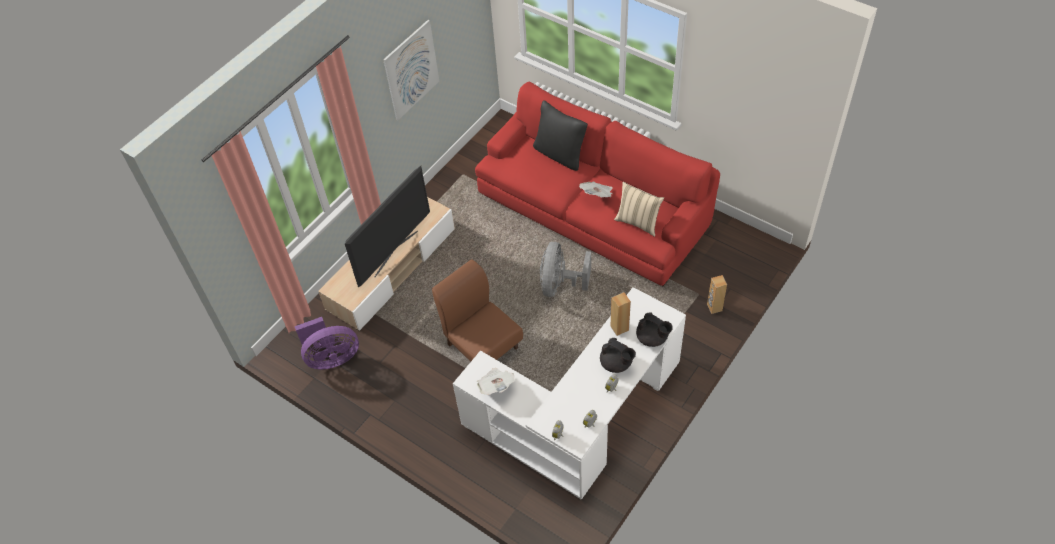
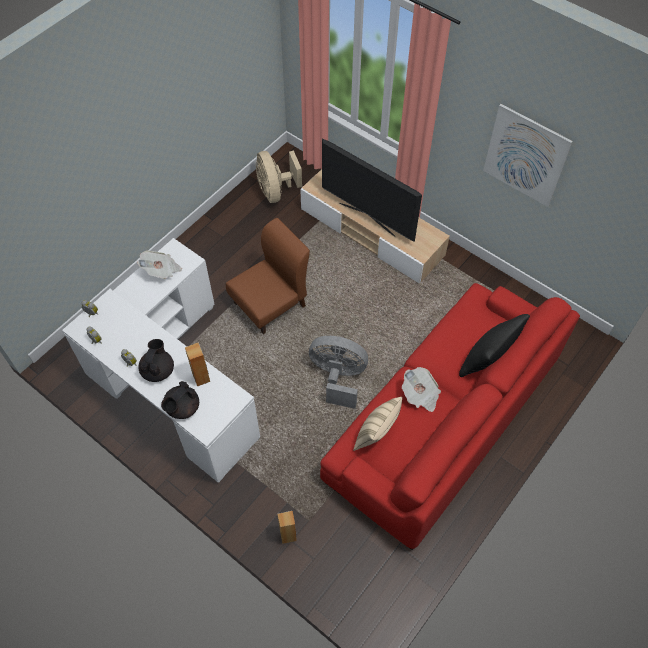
camera: 90 degrees right, 5 degrees up
(331, 358) = (276, 191): purple fan -> beige fan
(616, 363) = (158, 370): black teapot -> black teapot turned 150 degrees clockwise

